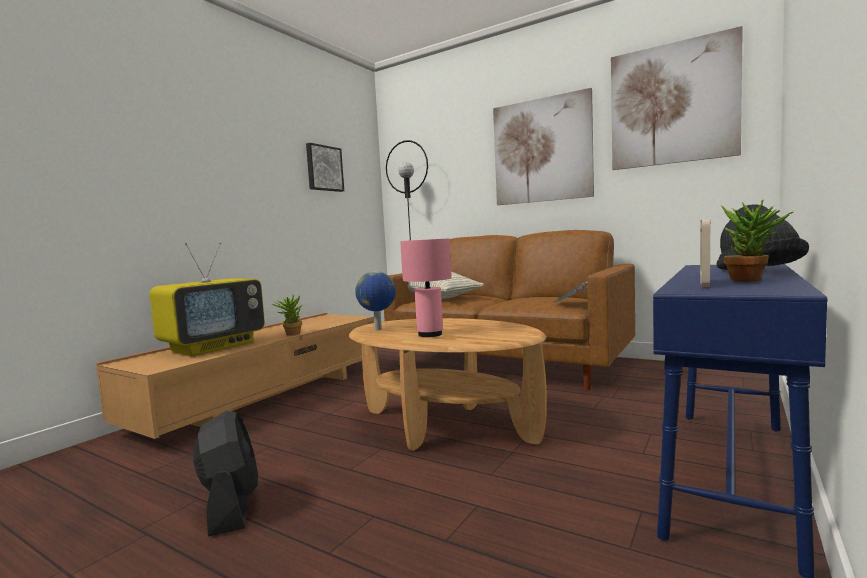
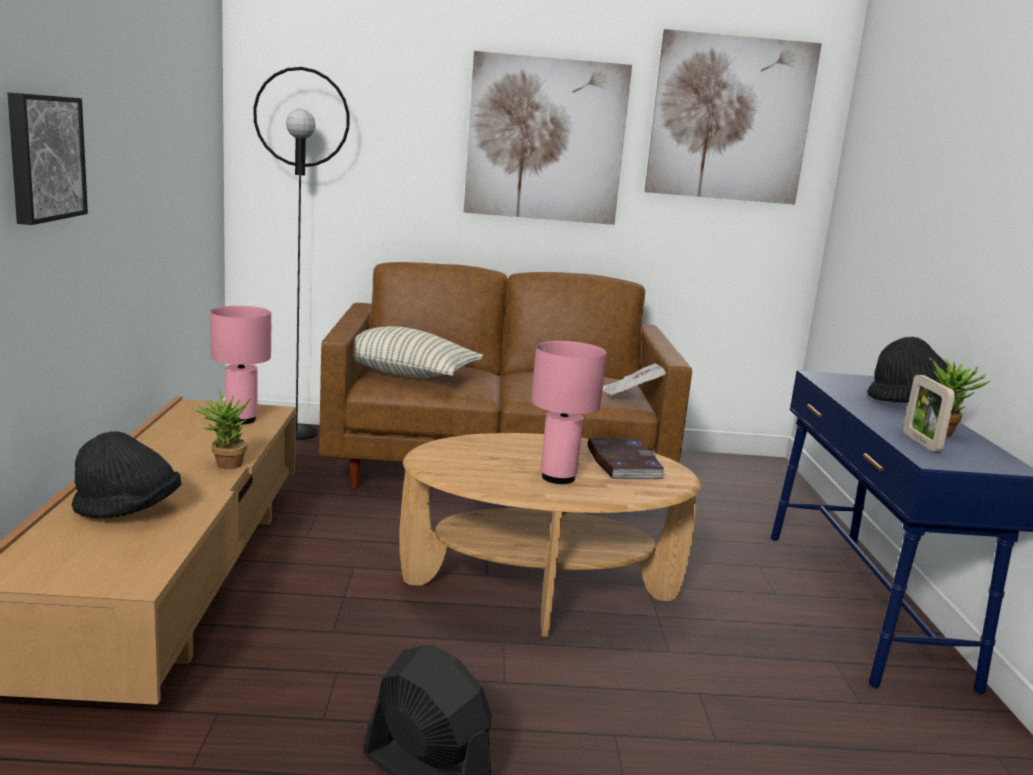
camera: 35 degrees left, 10 degrees up
(213, 346) = (128, 511): television -> black hat
(324, 168) = (172, 112): picture -> picture (43, 157)
(336, 320) = (241, 420): none -> pink table lamp
(378, 329) = (459, 468): globe -> none
(494, 330) = (623, 463): none -> book

